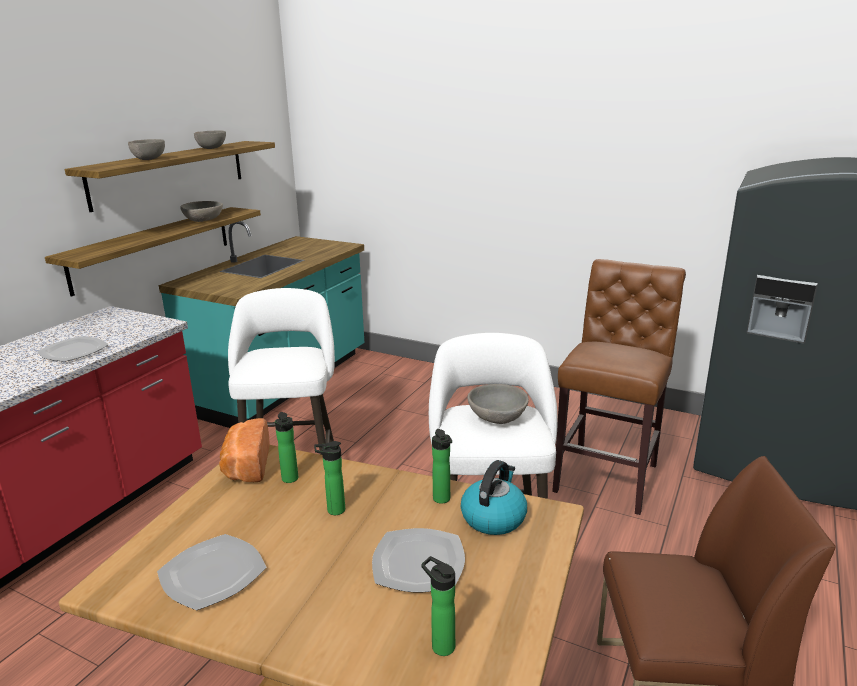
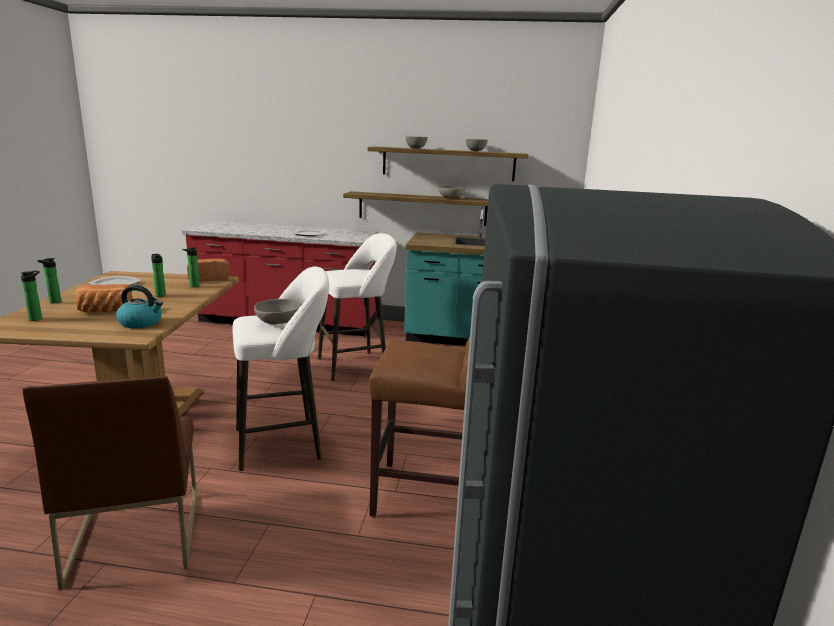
camera: 70 degrees right, 5 degrees down
(417, 563) = (104, 311): plate -> bread
(442, 500) = (164, 312): bottle -> bottle (53, 302)

